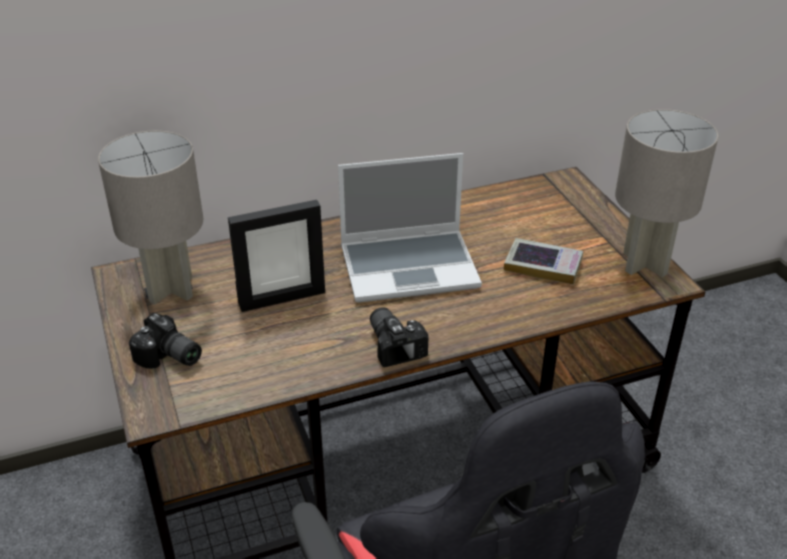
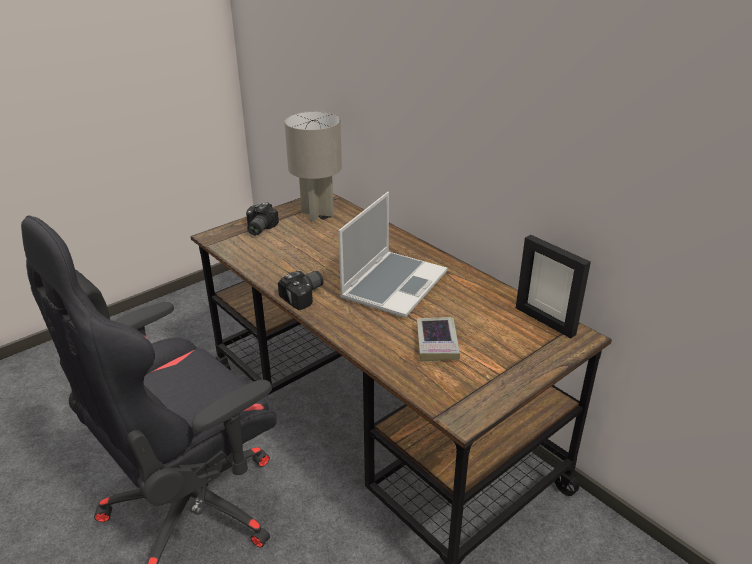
camera: 70 degrees right, 5 degrees down
(282, 298) = (330, 247): picture frame -> picture frame (546, 320)
(410, 266) = (393, 284): laptop -> laptop turned 120 degrees counterclockwise
(644, 264) = (480, 399): grey table lamp -> none

